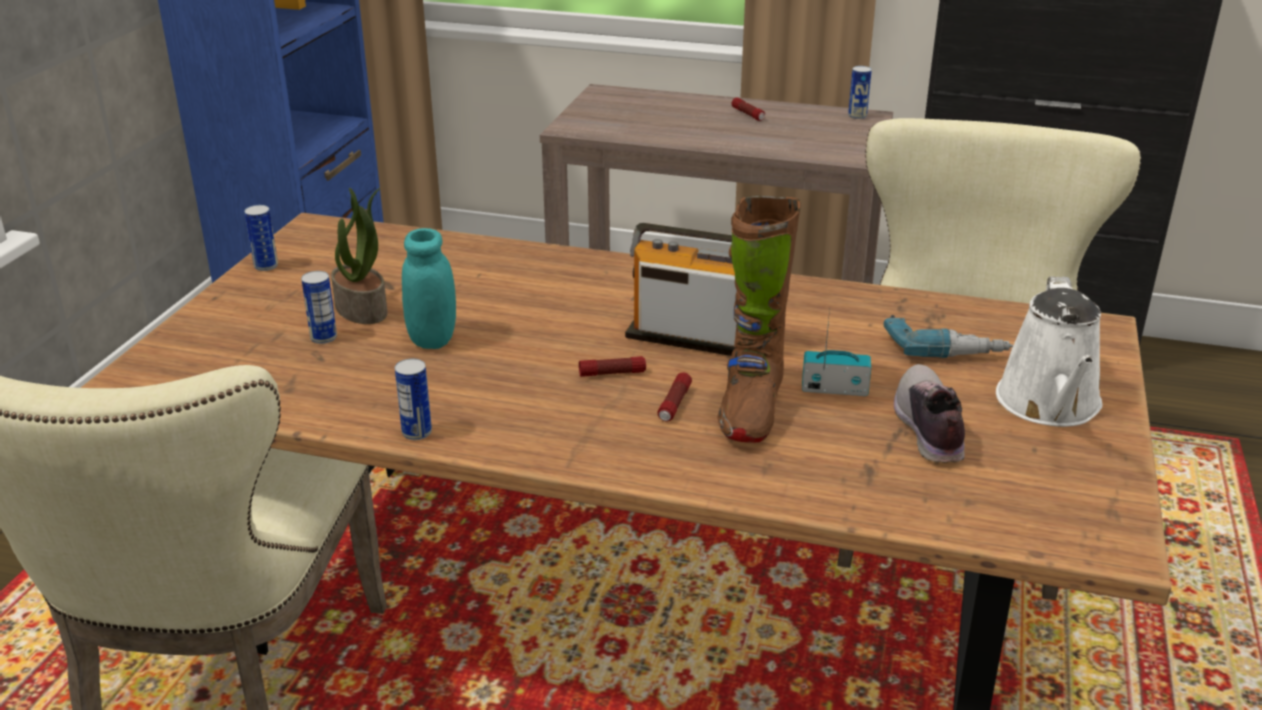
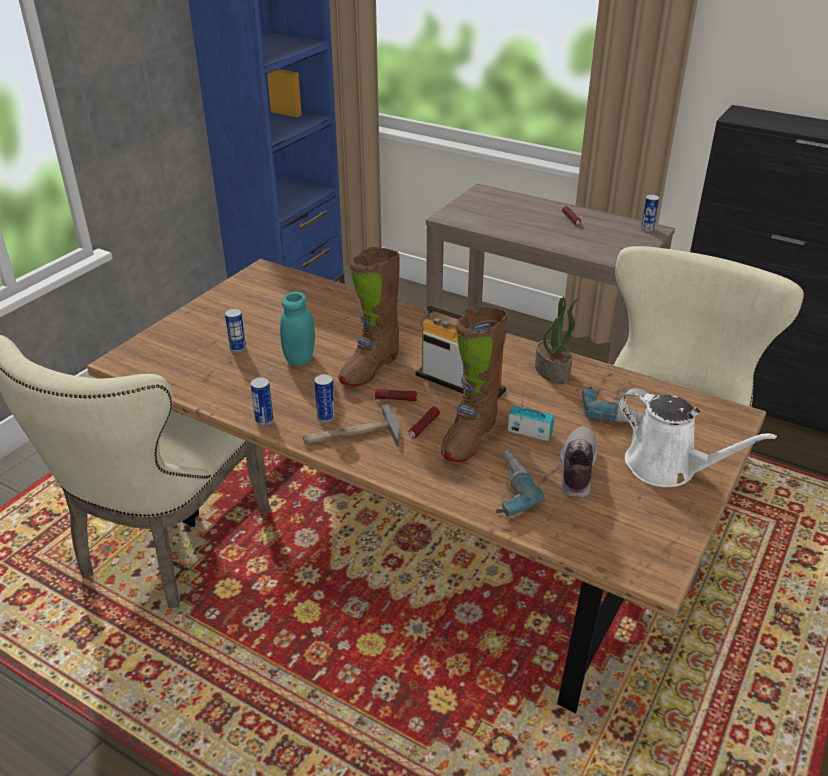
camera: 15 degrees right, 5 degrees up
(266, 266) = (224, 294): can -> can (326, 417)
(362, 309) = (268, 332): potted plant -> potted plant (553, 371)
(550, 337) = (369, 368): none -> brown boot
(569, 433) = (351, 436): none -> hammer
(842, 470) = (506, 489): none -> power drill
(1049, 405) = (667, 467): white watering can -> white watering can turned 75 degrees counterclockwise

